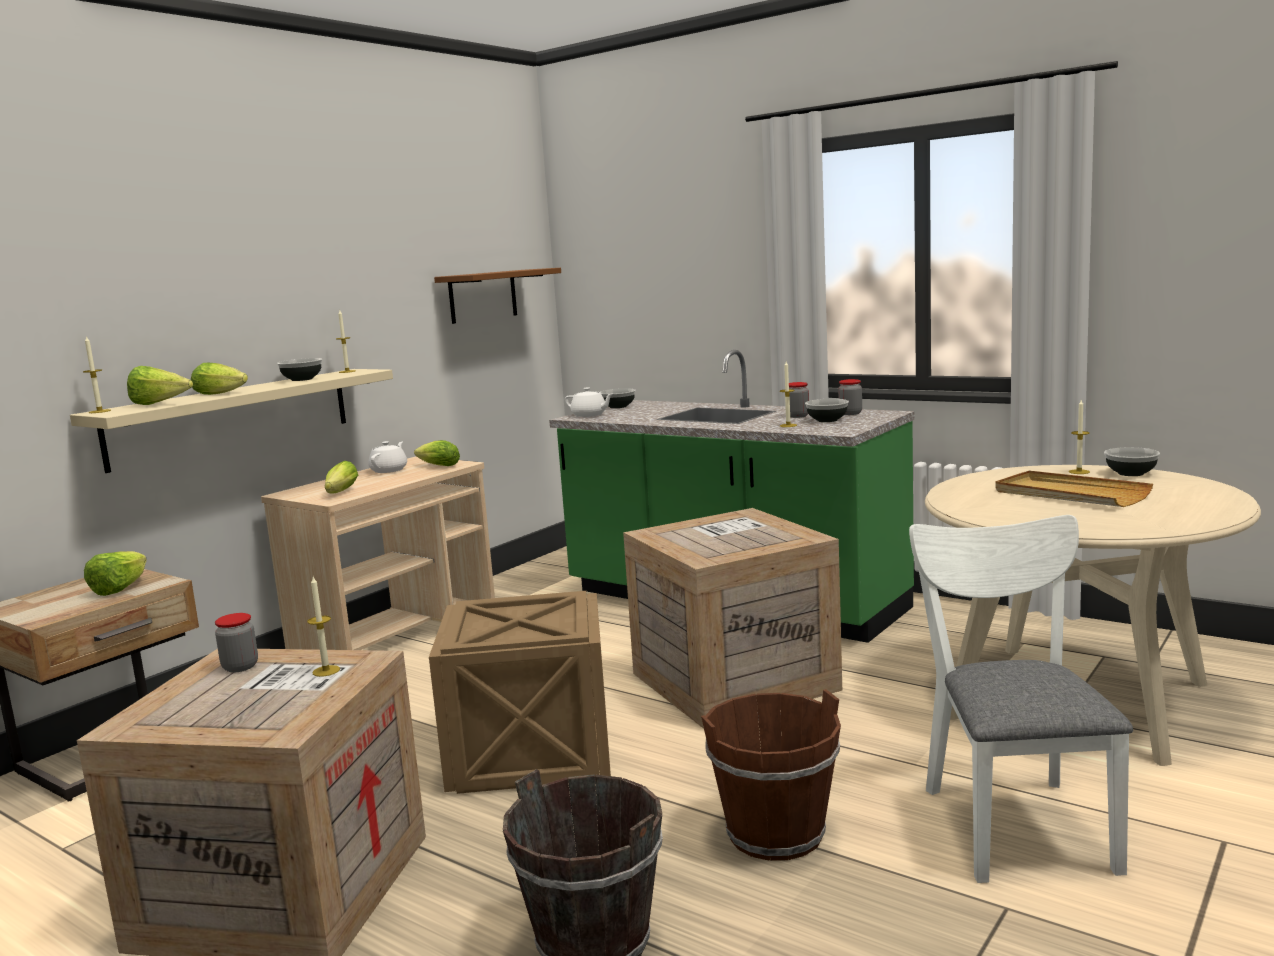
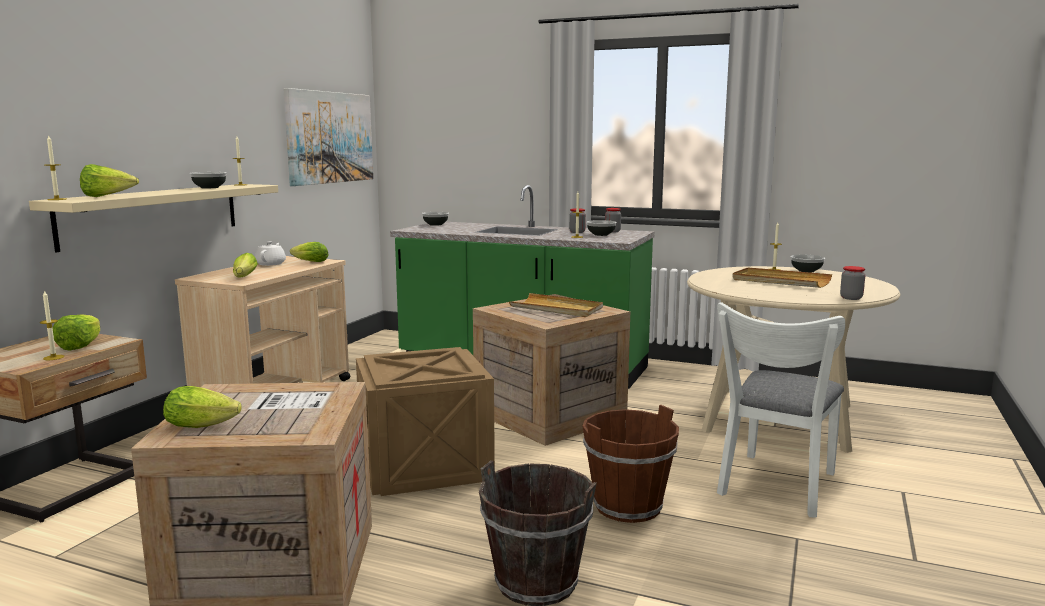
camera: 15 degrees left, 0 degrees up
(222, 393) = (153, 193): lettuce -> lettuce (205, 425)
(240, 667) = (236, 395): jar -> jar (851, 298)
(326, 671) = (313, 396): candle -> candle (53, 357)
(483, 296) = (330, 137): brown shelf -> picture
(589, 415) = (419, 229): white teapot -> none
(736, 534) = (556, 309): none -> beige tray
(1013, 819) = (775, 487): white chair -> white chair turned 135 degrees counterclockwise

